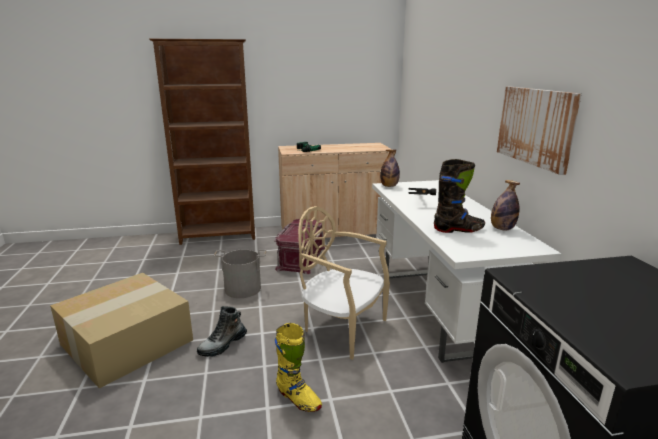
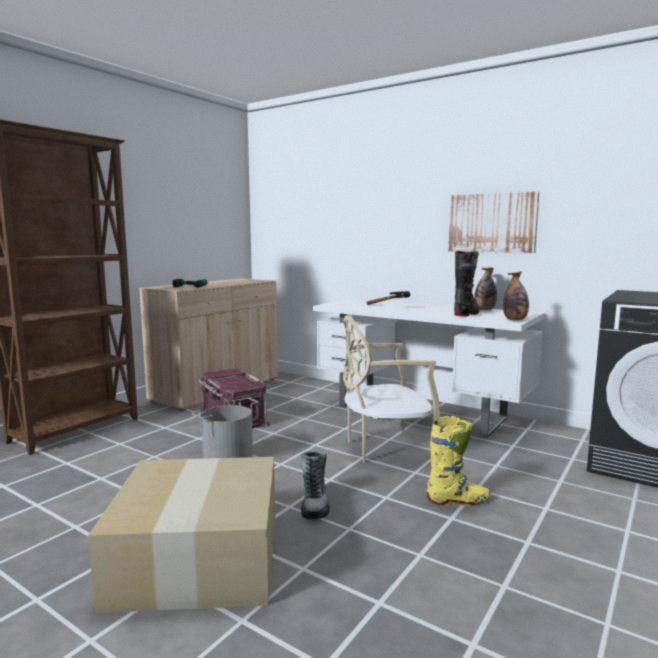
camera: 45 degrees left, 10 degrees down
(389, 186) = (333, 305): bottle -> bottle (515, 320)

